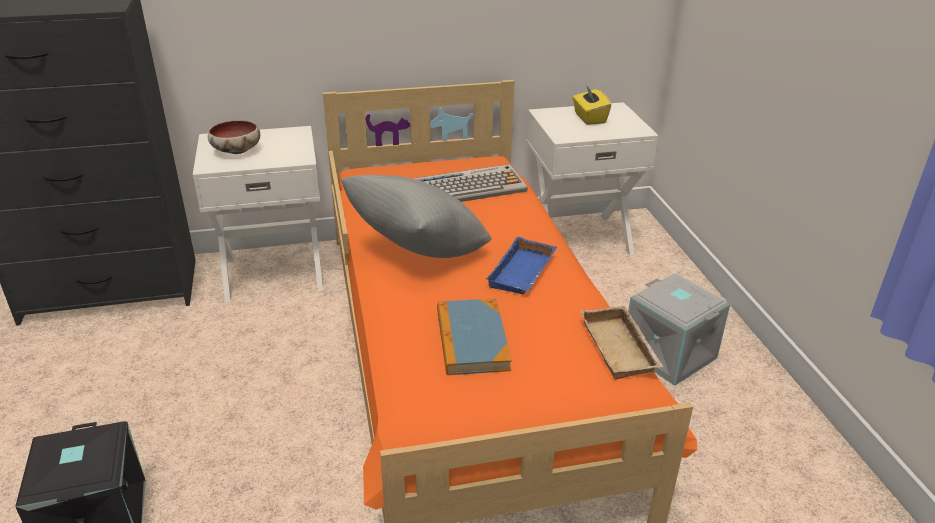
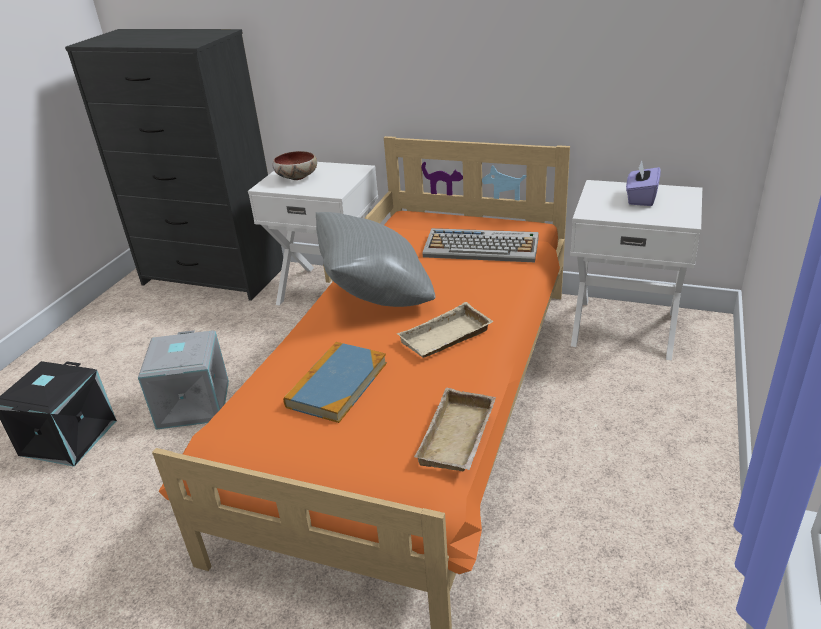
camera: 35 degrees right, 0 degrees up
(523, 273) = (446, 339): blue tray -> beige tray
(589, 118) = (641, 198): yellow tissue box -> purple tissue box
(668, 354) = (613, 473): grey storage box -> grey storage box (192, 404)

